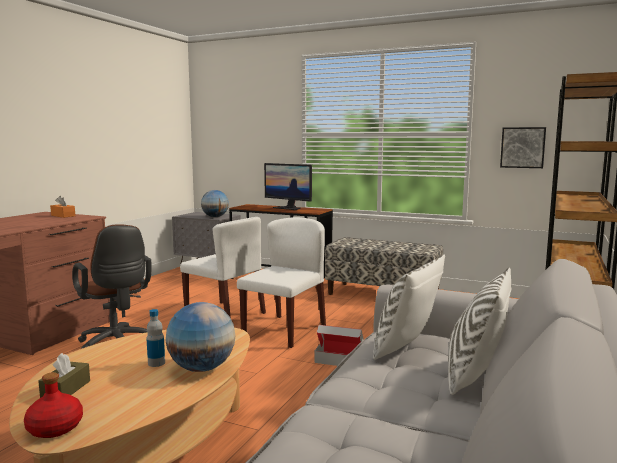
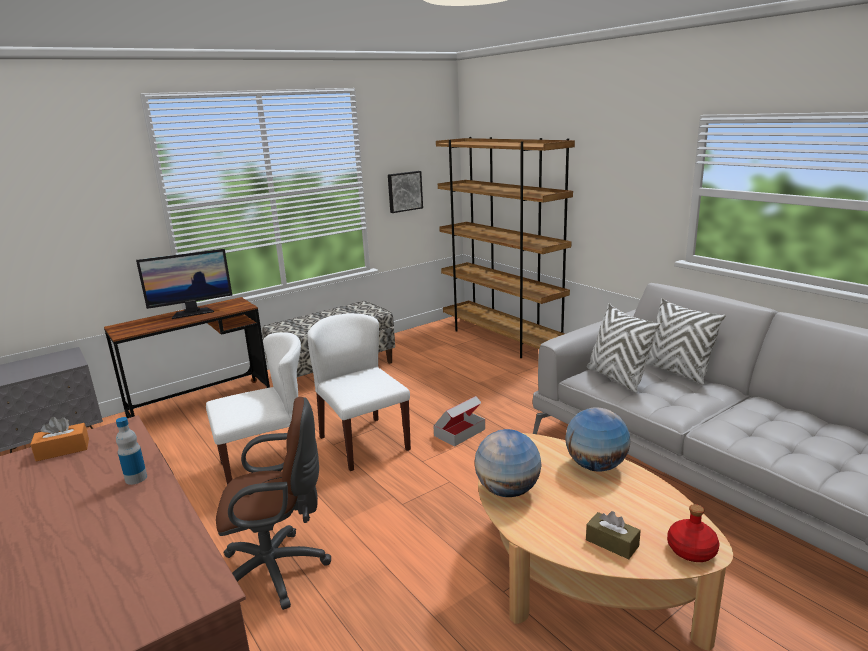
camera: 60 degrees left, 10 degrees up
(156, 363) = (571, 487): bottle -> bottle (136, 478)
(215, 217) = (60, 363): globe -> globe (508, 491)

